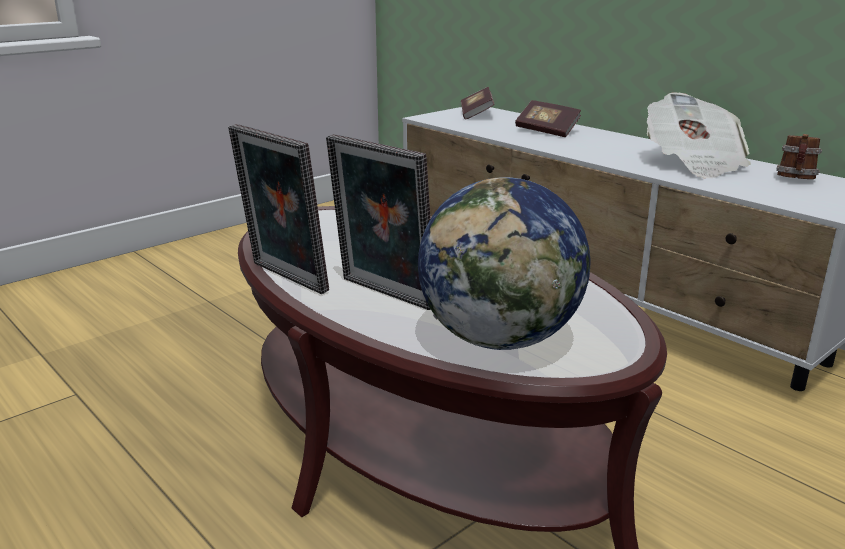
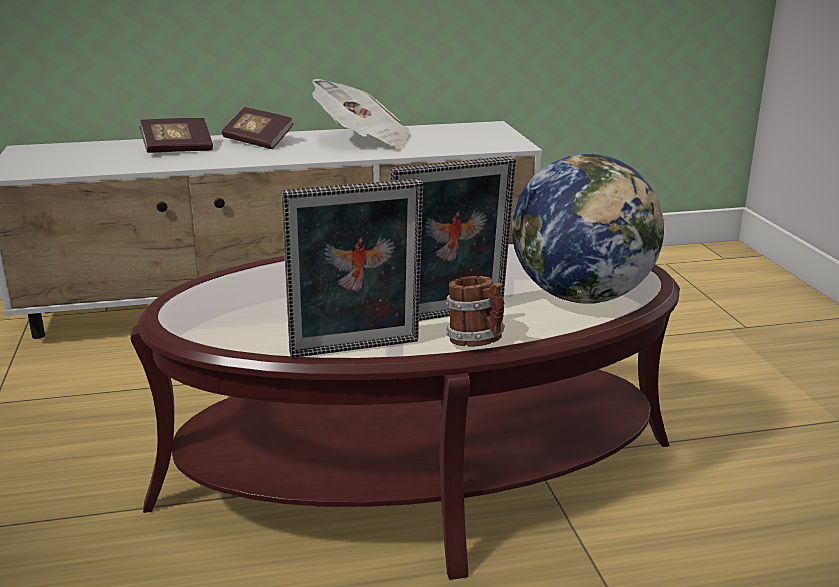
camera: 60 degrees left, 0 degrees up
(476, 114) = (52, 154): book -> book (258, 142)
(796, 180) = (446, 132): mug -> mug (477, 342)

